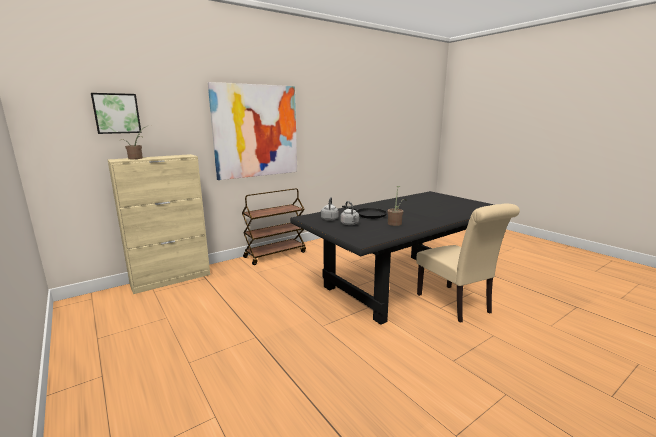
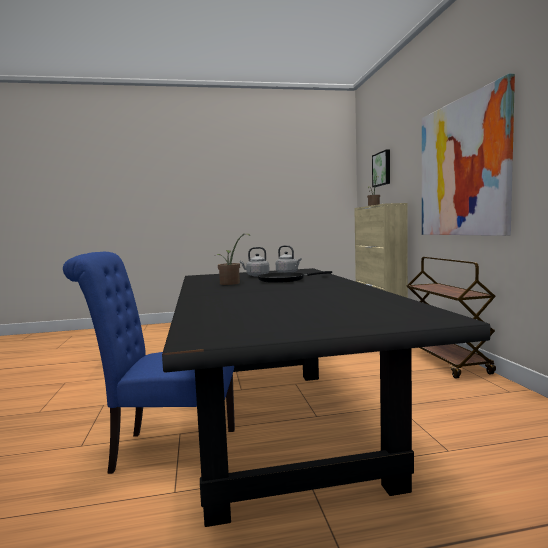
camera: 115 degrees right, 10 degrees down
(456, 305) = (167, 450): beige chair -> blue chair

